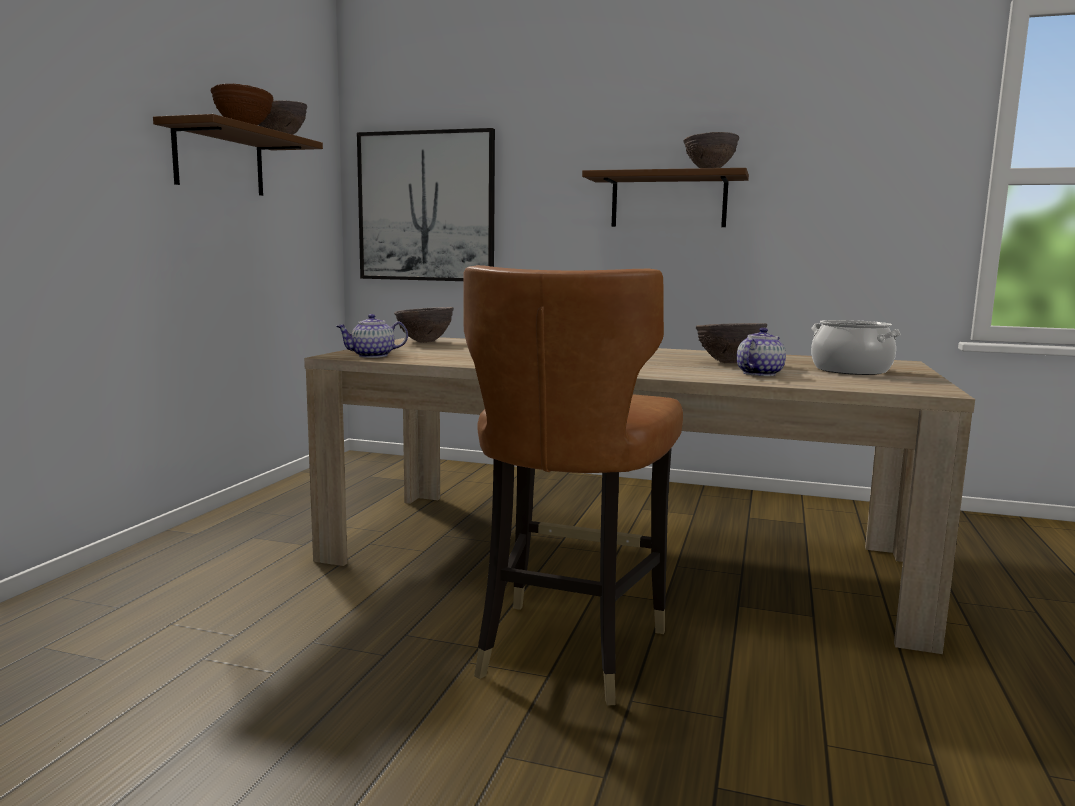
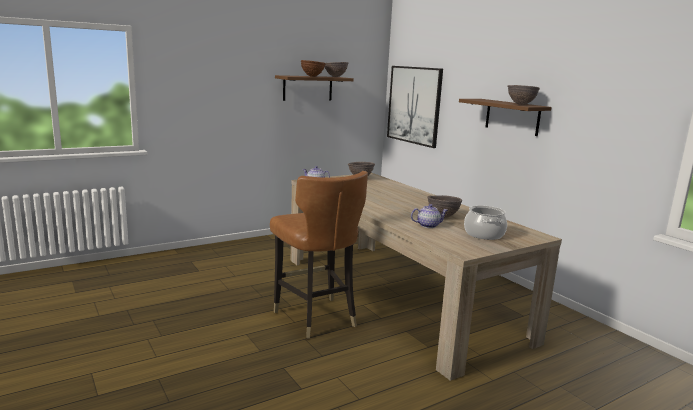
camera: 40 degrees right, 5 degrees up
(567, 648) = (315, 317): brown chair -> brown chair turned 90 degrees counterclockwise

